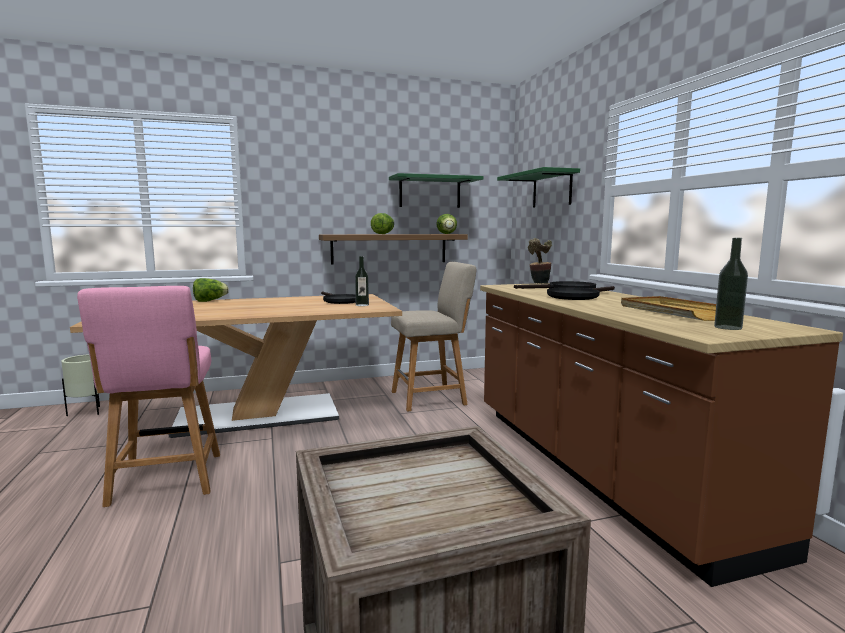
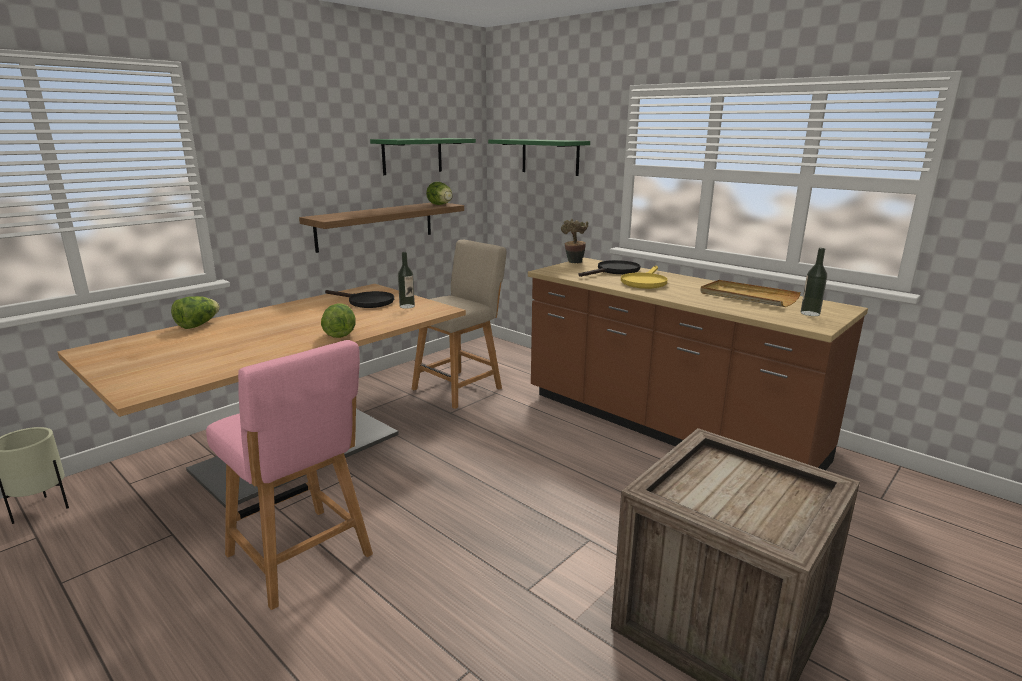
camera: 30 degrees left, 10 degrees up
(383, 234) = (378, 211): lettuce -> lettuce (340, 333)
(577, 296) = (644, 282): black frying pan -> yellow frying pan

